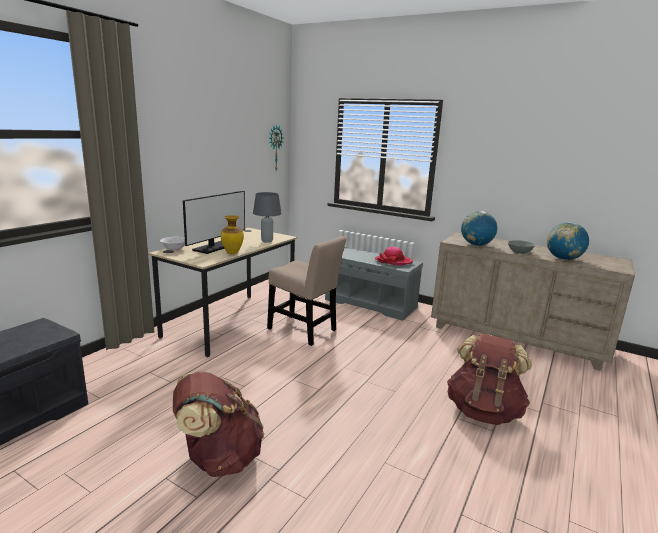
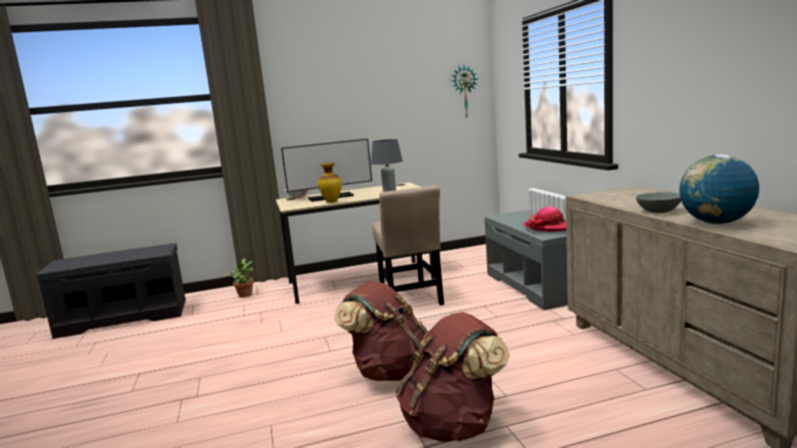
camera: 45 degrees right, 5 degrees down
(128, 360) = (245, 294): none -> potted plant
(219, 458) = (181, 373): brown backpack -> brown backpack (389, 372)
(476, 245) = (611, 200): globe -> none

